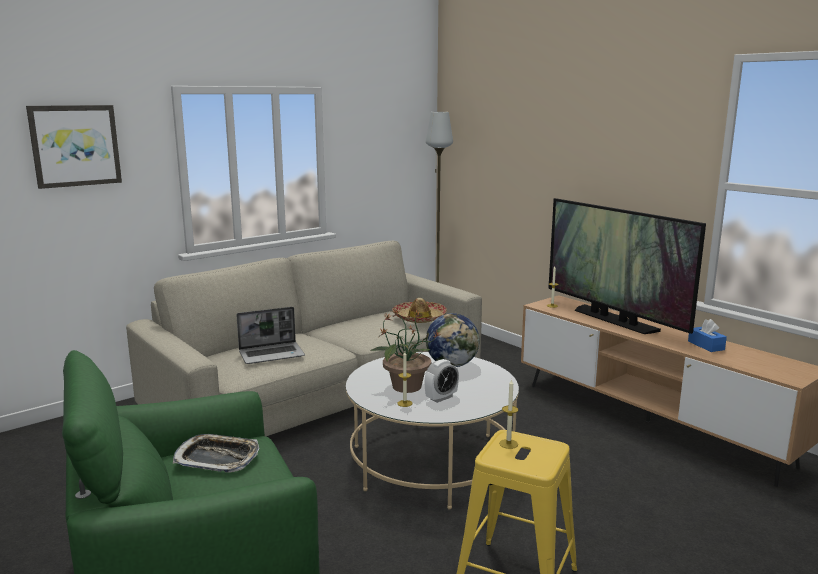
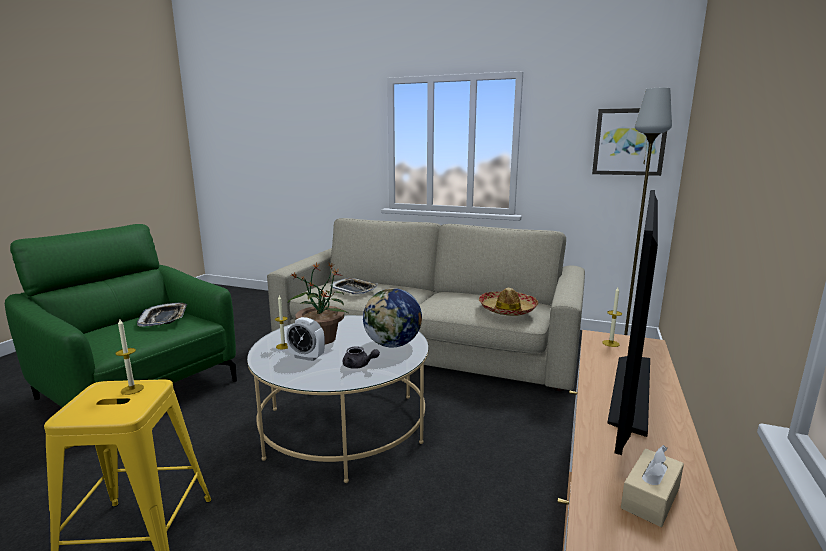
camera: 60 degrees right, 0 degrees up
(75, 145) = (325, 122): picture -> picture (629, 142)
(272, 354) = (354, 289): laptop -> tray
(480, 383) = (359, 365): none -> grey teapot
(706, 345) = (650, 498): blue tissue box -> beige tissue box

